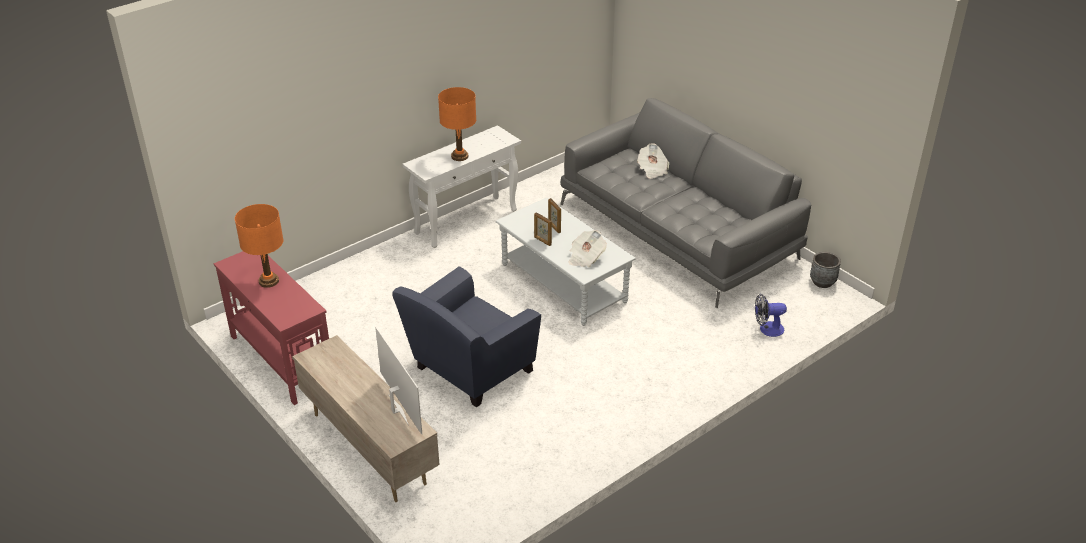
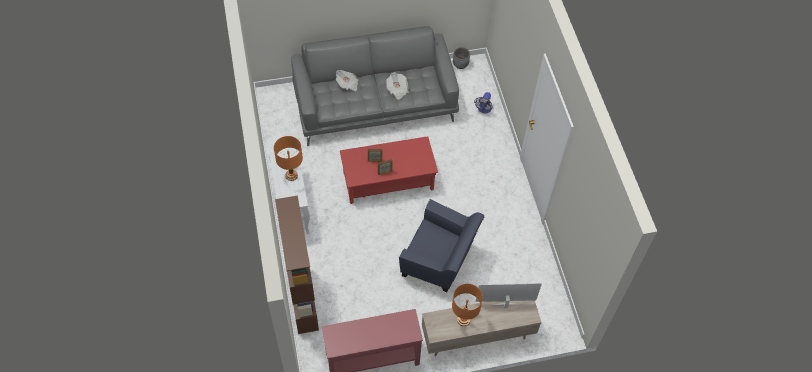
camera: 65 degrees left, 20 degrees up
(269, 281) = (367, 331): orange table lamp -> orange table lamp (463, 320)
(337, 274) = (302, 298): none -> brown bookcase
(468, 371) = (439, 262): blue armchair -> blue armchair turned 45 degrees counterclockwise
(563, 283) = (388, 181): grey coffee table -> red coffee table
(585, 257) = (414, 159): newspaper -> newspaper (397, 90)

